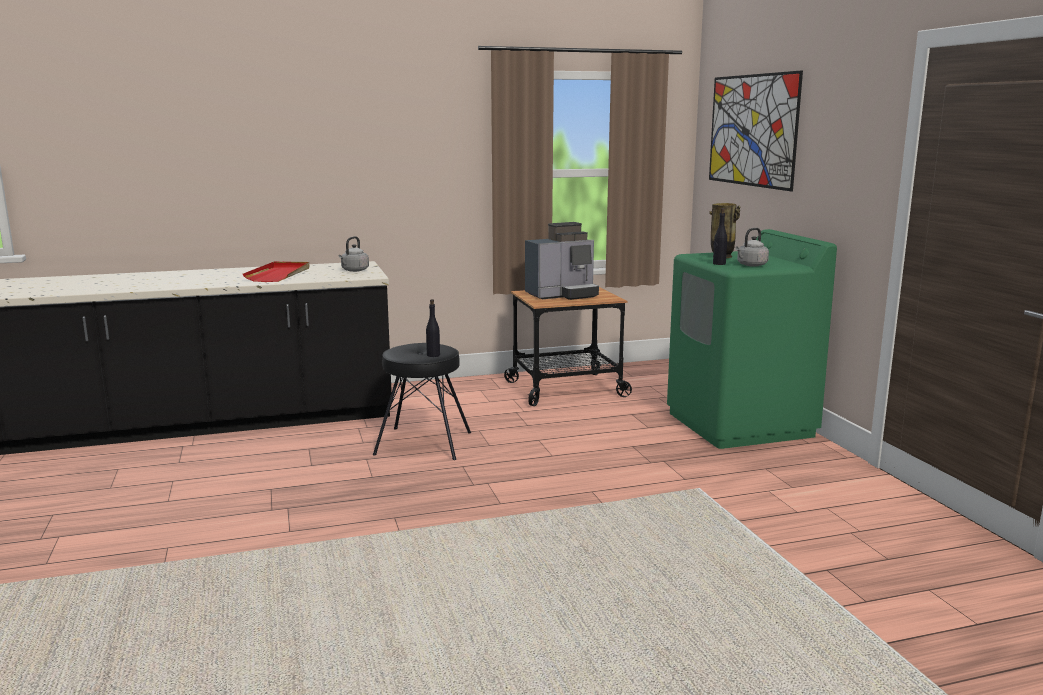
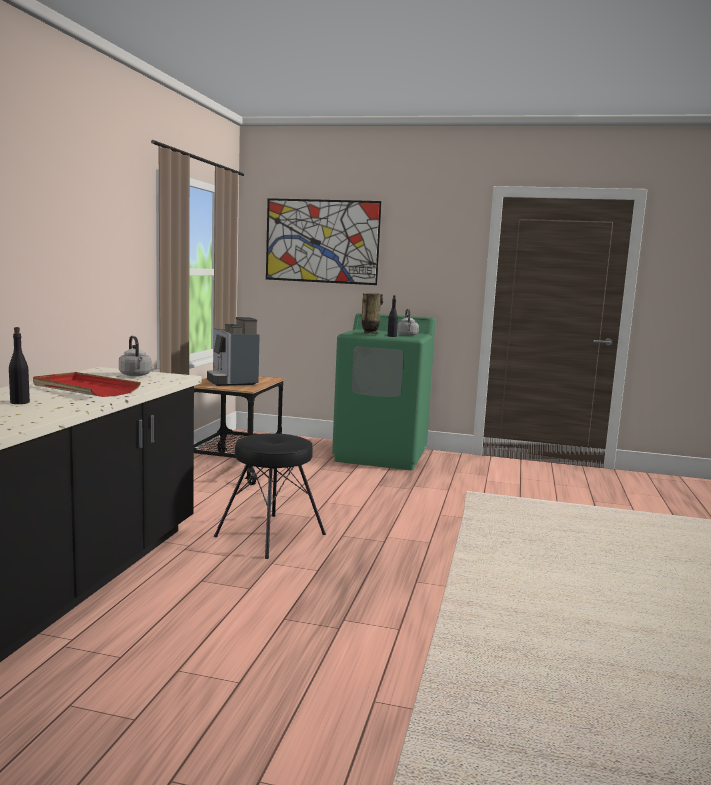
camera: 60 degrees left, 5 degrees down
(433, 355) = (299, 440): black bottle -> black bottle (19, 402)
(563, 295) = (232, 381): coffee machine -> coffee machine turned 150 degrees clockwise

